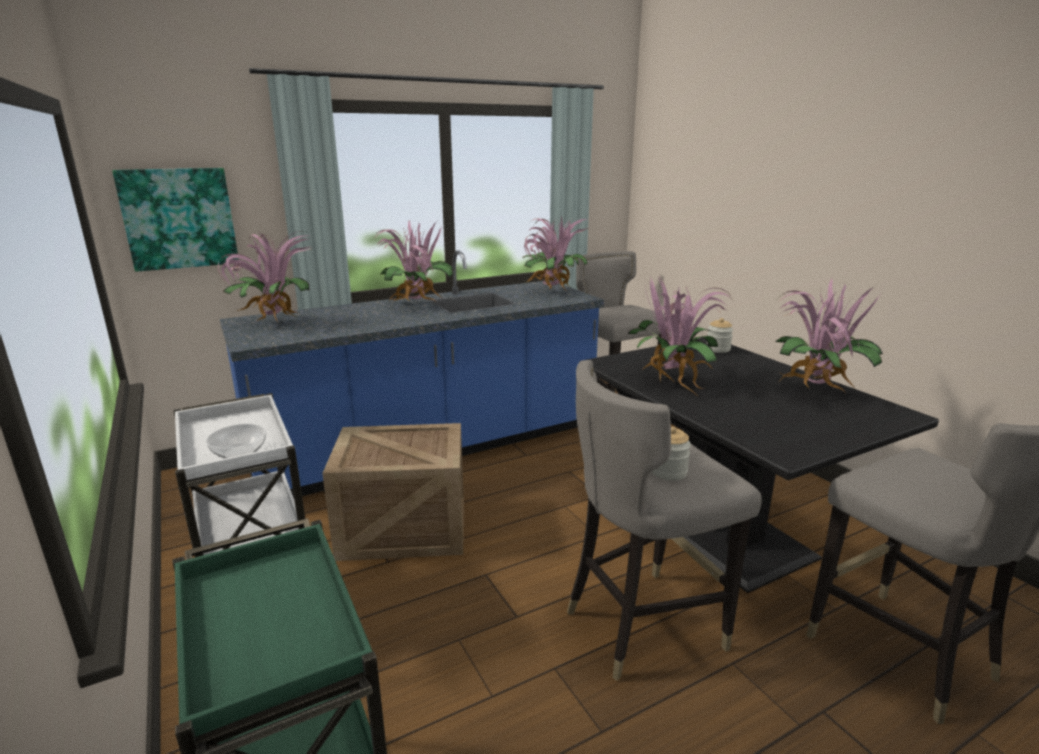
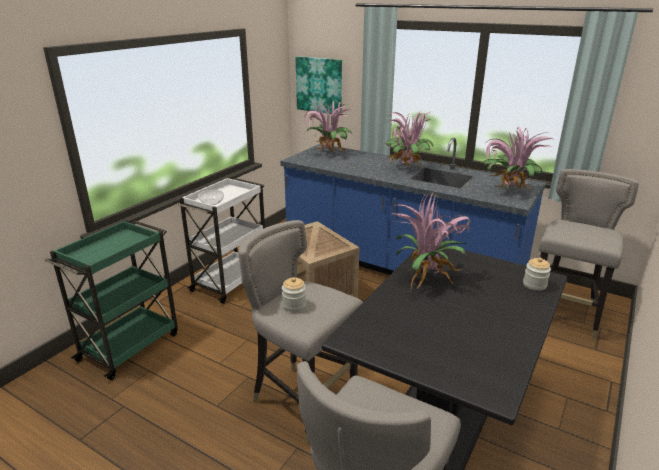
camera: 60 degrees right, 5 degrees up
(816, 392) = (491, 344): potted plant -> none

